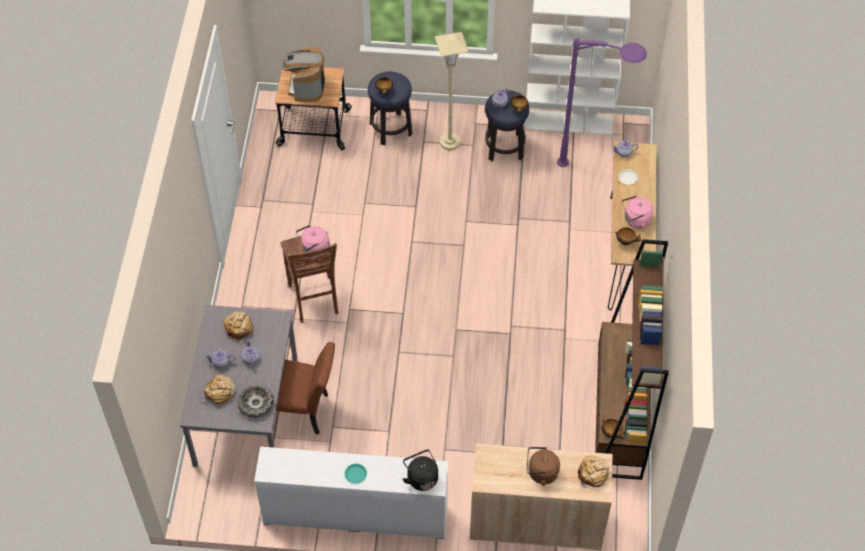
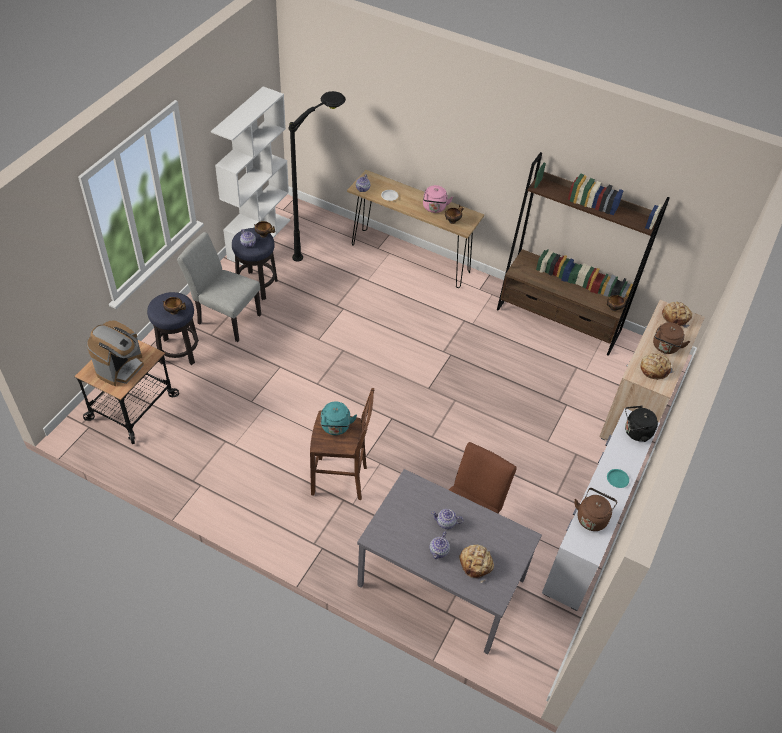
camera: 70 degrees left, 5 degrees down
(239, 328) = (403, 520): bread -> bread (654, 369)
(256, 404) = (503, 536): bowl -> none
(302, 463) = (592, 517): none -> brown kettle
(306, 87) = (120, 367): coffee machine -> coffee machine turned 90 degrees counterclockwise
(313, 249) = (336, 427): pink kettle -> turquoise kettle
(450, 142) = (225, 317): beige floor lamp -> grey chair
(598, 173) = (323, 242): purple floor lamp -> black floor lamp

